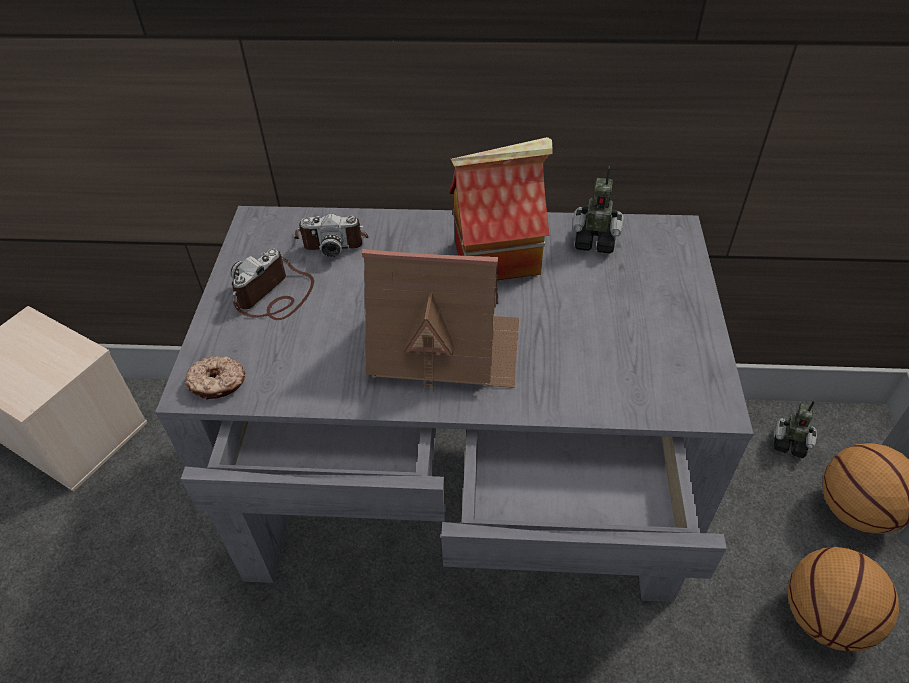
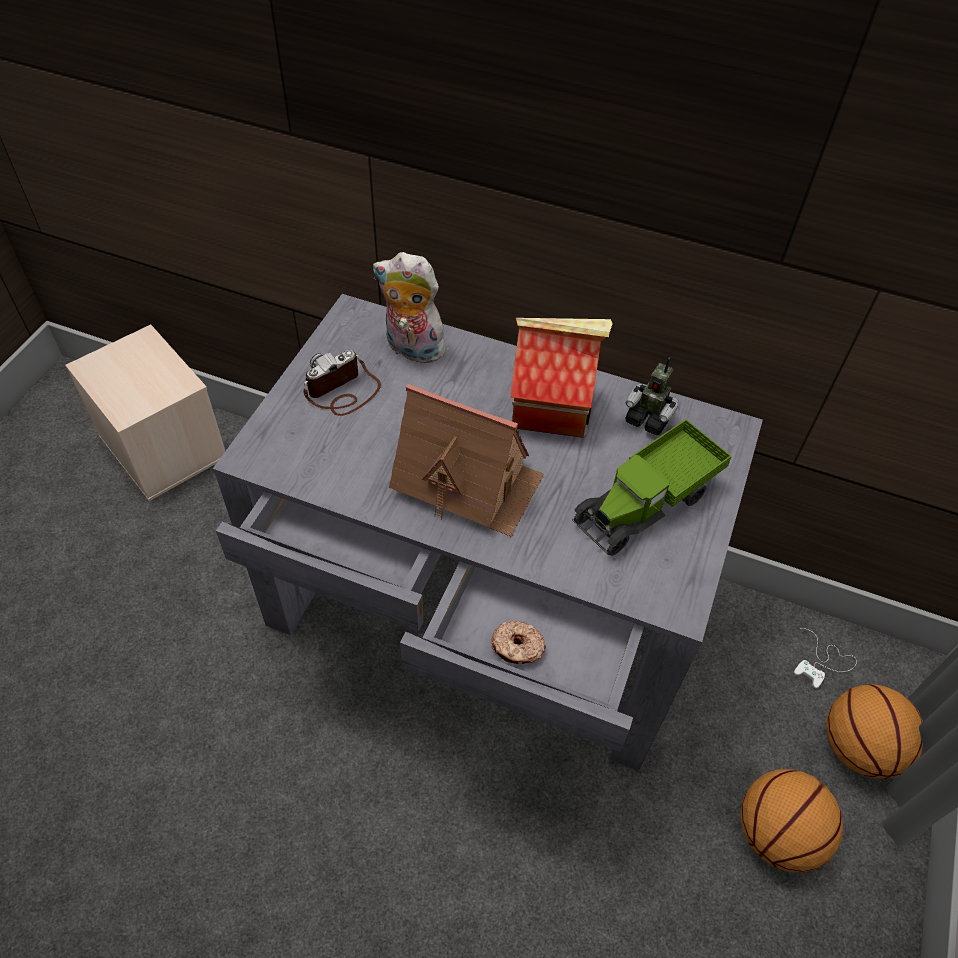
camera: 15 degrees right, 5 degrees up
(218, 384) = (269, 459): donut -> donut (517, 647)
(332, 238) = (411, 349): camera -> plush toy
(632, 317) = (647, 503): none -> toy truck
(789, 443) = (823, 662): toy robot -> white game controller

